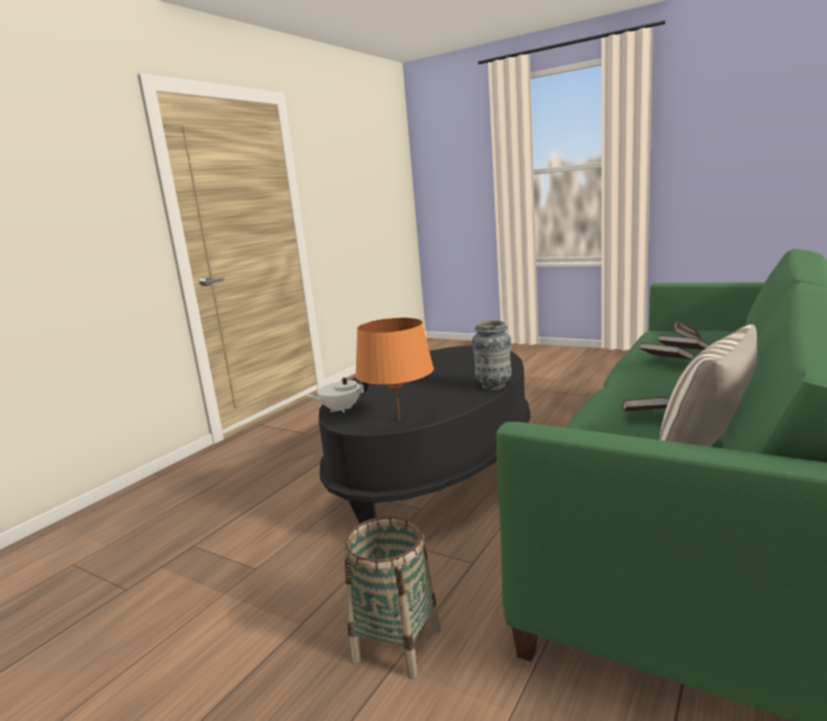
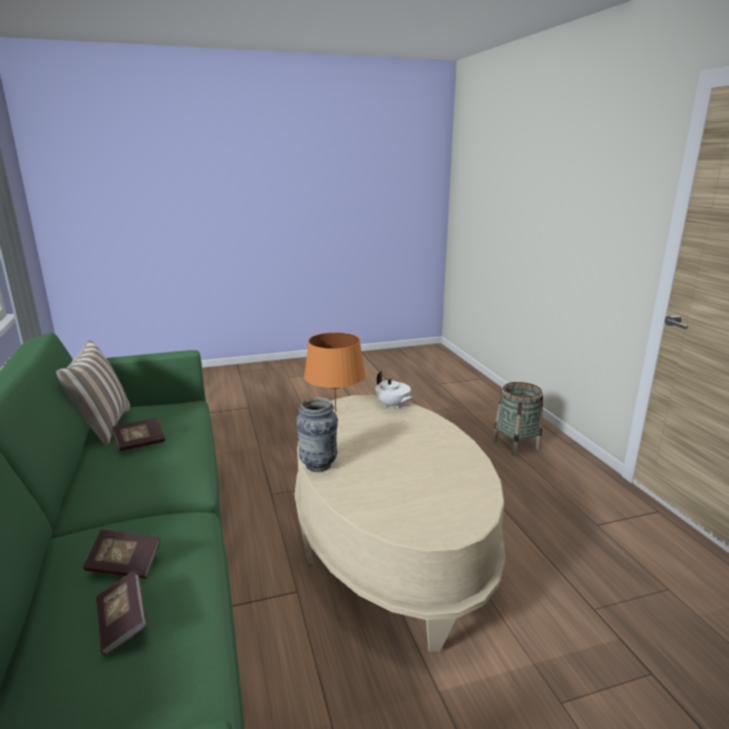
camera: 130 degrees right, 5 degrees up
(340, 410) = (392, 405): white teapot -> white teapot turned 120 degrees clockwise
(396, 644) = (266, 451): basket -> basket (516, 445)
(436, 473) = (390, 543): black coffee table -> beige coffee table
(665, 361) = (145, 530): book -> none

